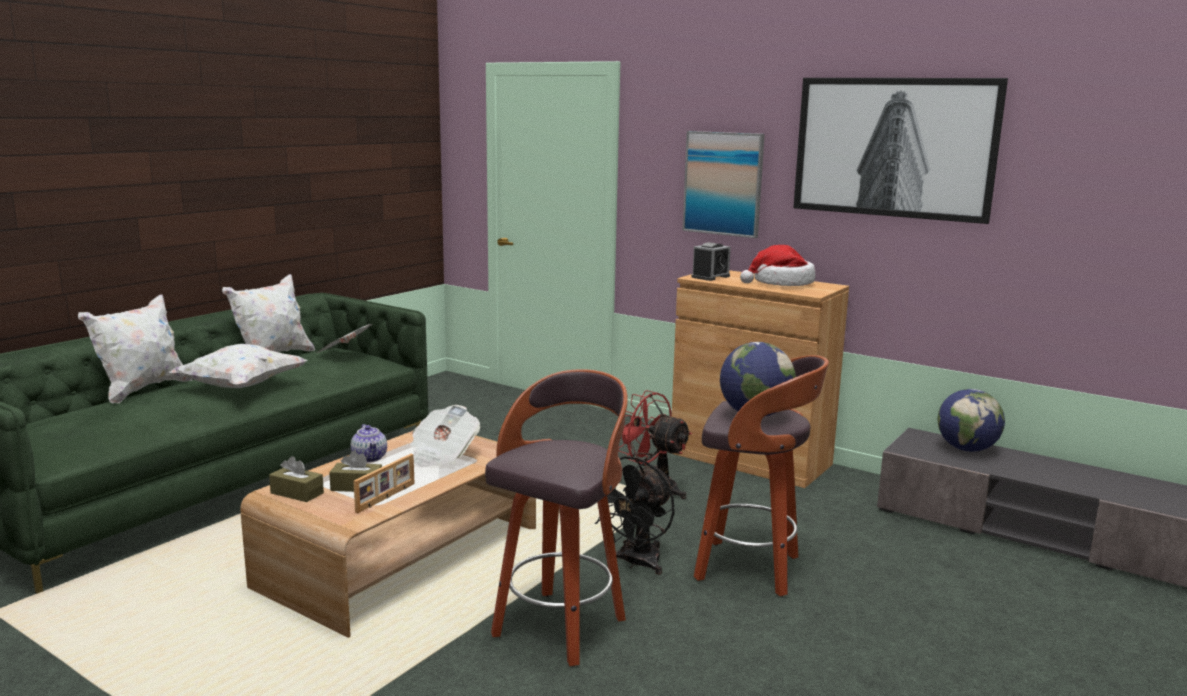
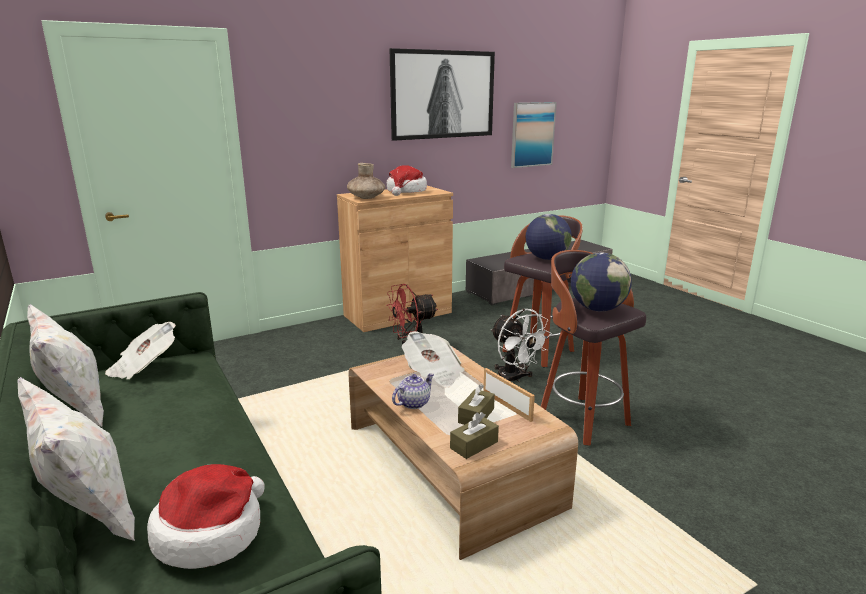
camera: 65 degrees left, 5 degrees up
(123, 418) = (211, 532): none -> hat
(241, 387) = (181, 437): white pillow -> none
(370, 458) = (413, 403): teapot -> teapot turned 45 degrees counterclockwise
(636, 563) = (514, 379): black fan -> white fan
(710, 277) = (366, 197): alarm clock -> brown vase
(723, 183) = (336, 129): picture -> picture (532, 134)
(966, 449) = (504, 258): globe -> globe (597, 309)

